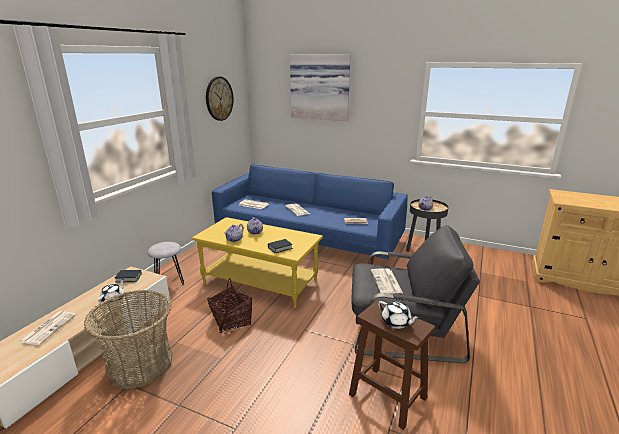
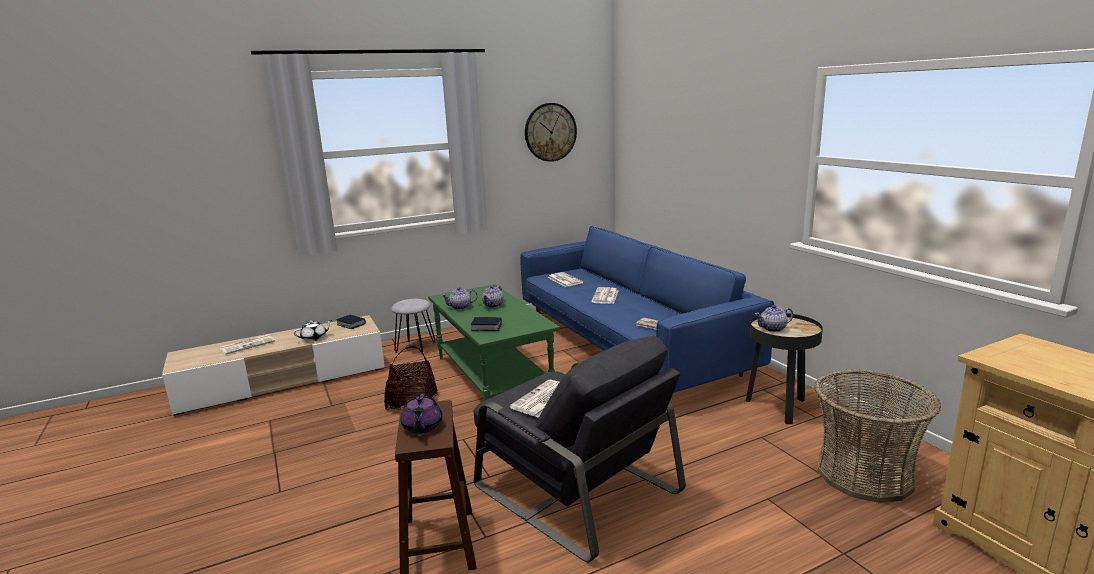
camera: 40 degrees right, 5 degrees down
(140, 364) = (296, 409): basket -> basket (864, 475)
(260, 282) = (494, 376): yellow coffee table -> green coffee table
(320, 87) = (685, 115): picture -> none
(396, 322) = (422, 426): white teapot -> purple teapot

